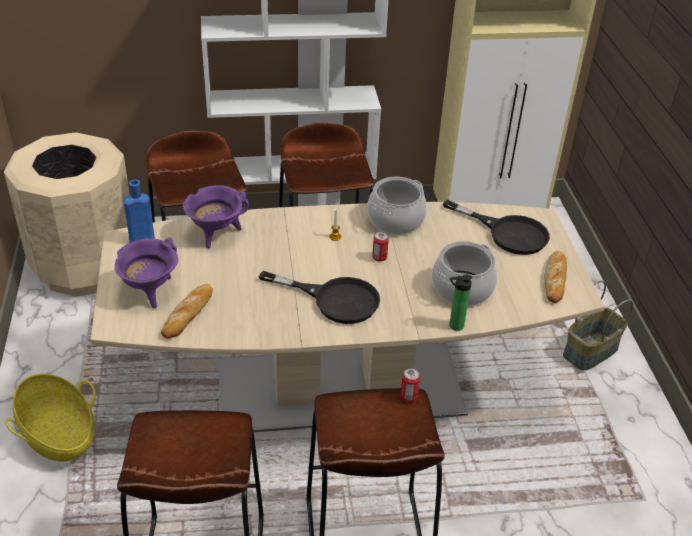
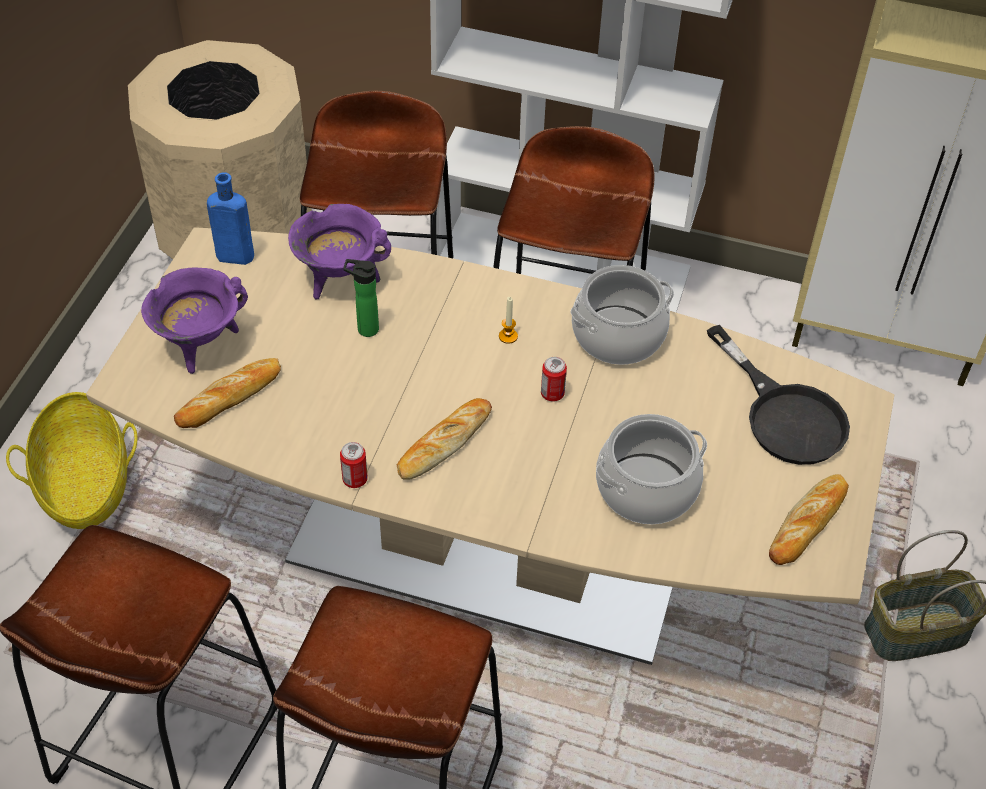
camera: 25 degrees right, 10 degrees up
(335, 299) = (444, 443): black frying pan -> bread
(408, 396) = (459, 637): can -> can (355, 479)
(454, 326) = (592, 548): bottle -> bottle (364, 329)

